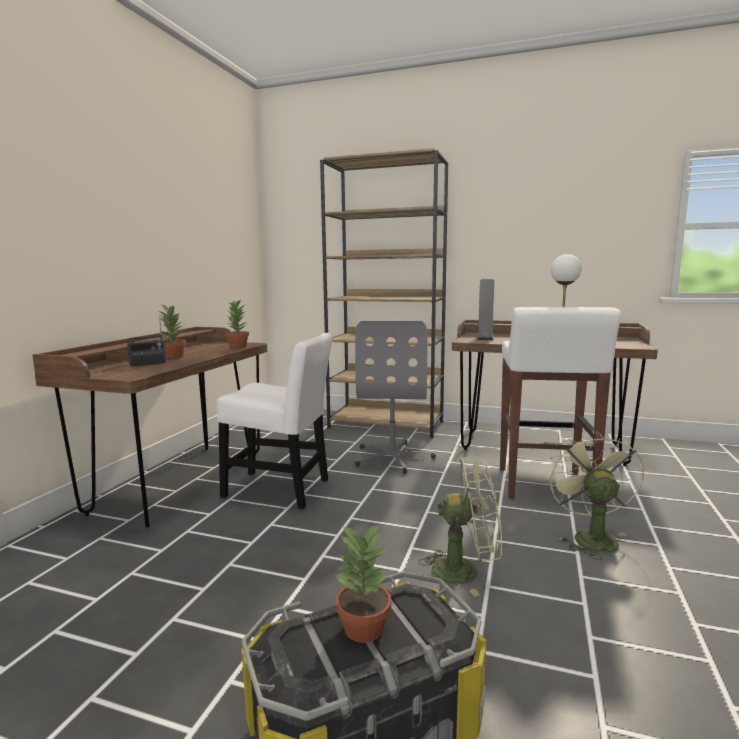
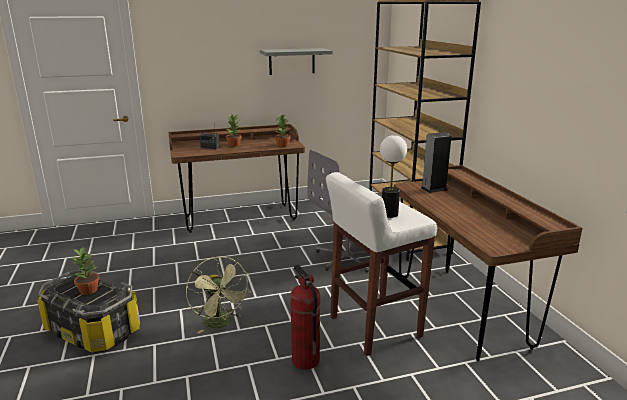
camera: 55 degrees right, 10 degrees up
(186, 236) = (292, 61): none -> grey shelf
(281, 489) = (259, 244): white chair -> none
(590, 537) = (305, 360): green fan -> fire extinguisher

